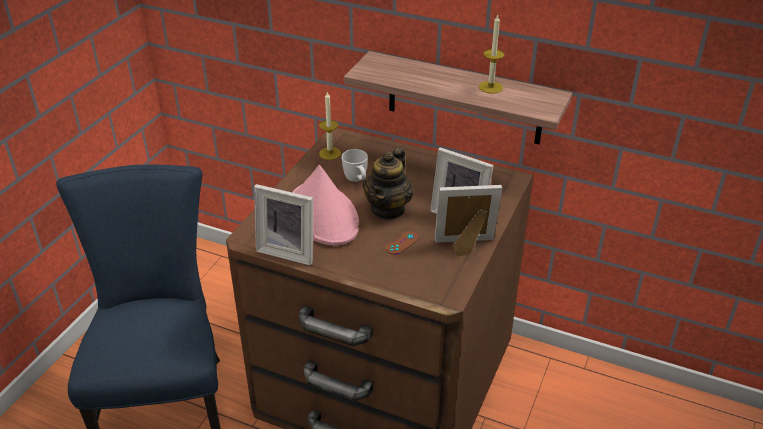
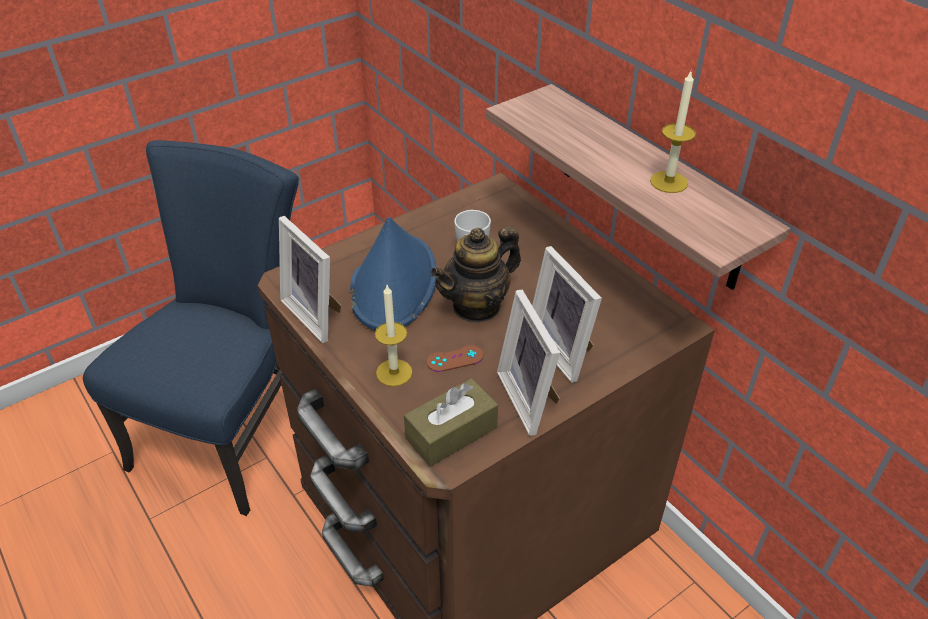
camera: 30 degrees right, 5 degrees up
(323, 215) = (394, 283): pink hat -> blue hat
(330, 153) = (469, 207): candle -> candle (394, 372)
(436, 282) = (451, 433): none -> brown tissue box
(465, 247) = (531, 398): picture frame -> picture frame turned 135 degrees counterclockwise

